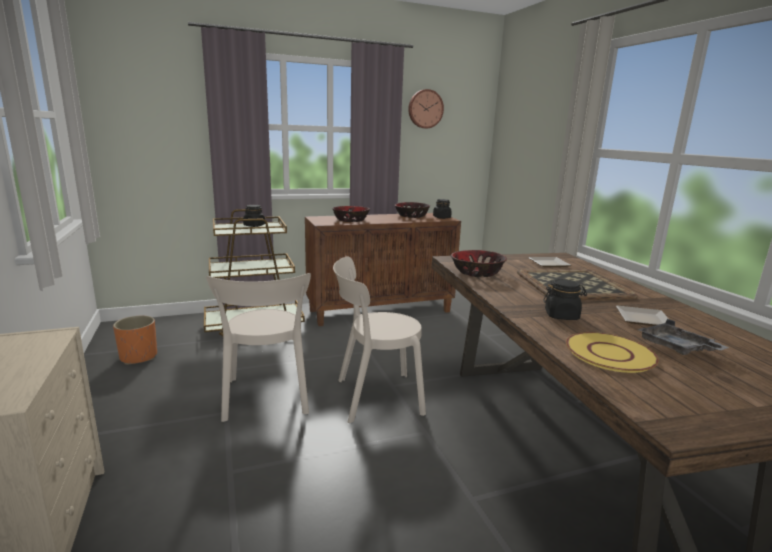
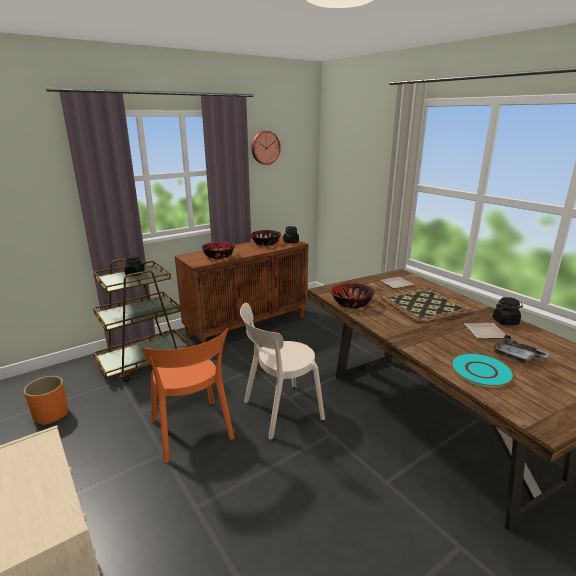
camera: 15 degrees left, 5 degrees up
(266, 399) = (192, 432): beige chair -> orange chair
(561, 316) = (433, 339): black jar -> black jar (505, 321)
(609, 353) = (481, 370): yellow plate -> turquoise plate

